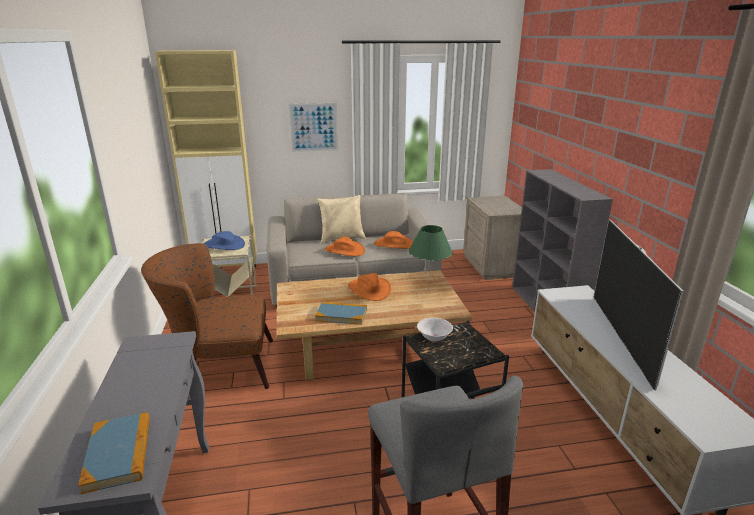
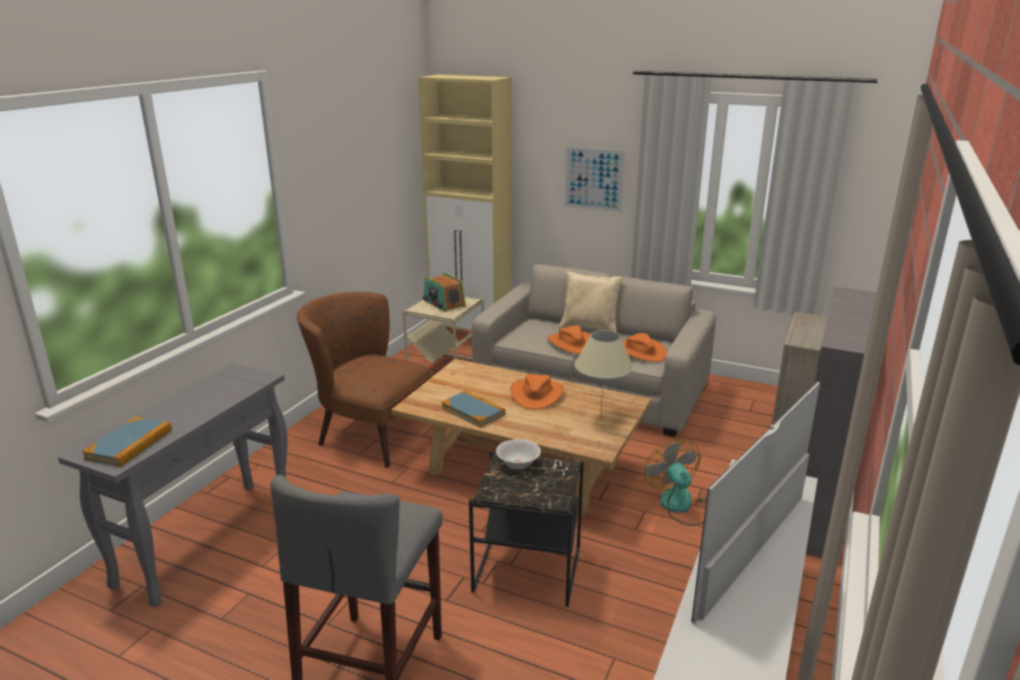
camera: 35 degrees right, 0 degrees up
(223, 245) = (444, 304): blue hat -> radio
(428, 291) = (600, 417): green table lamp -> beige table lamp
(485, 336) = (681, 506): none -> fan

